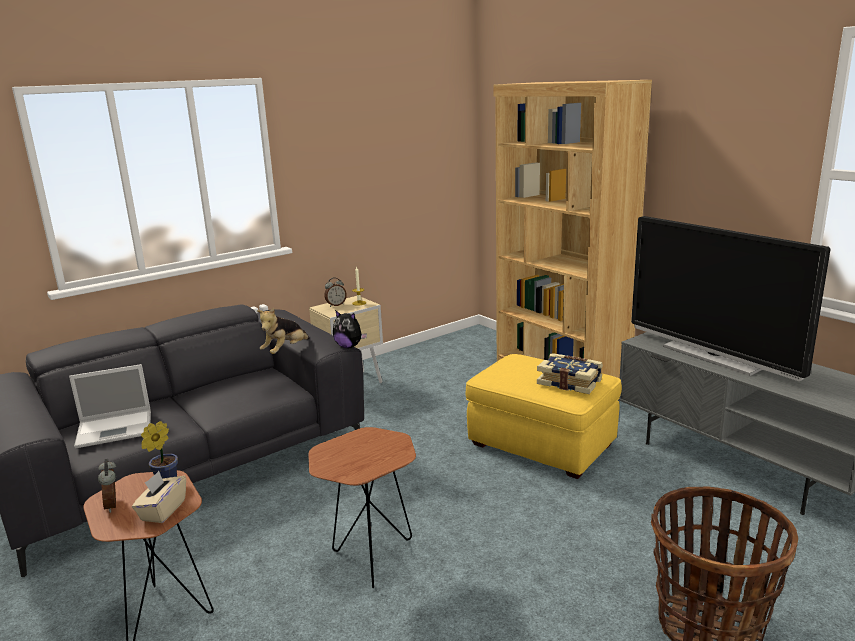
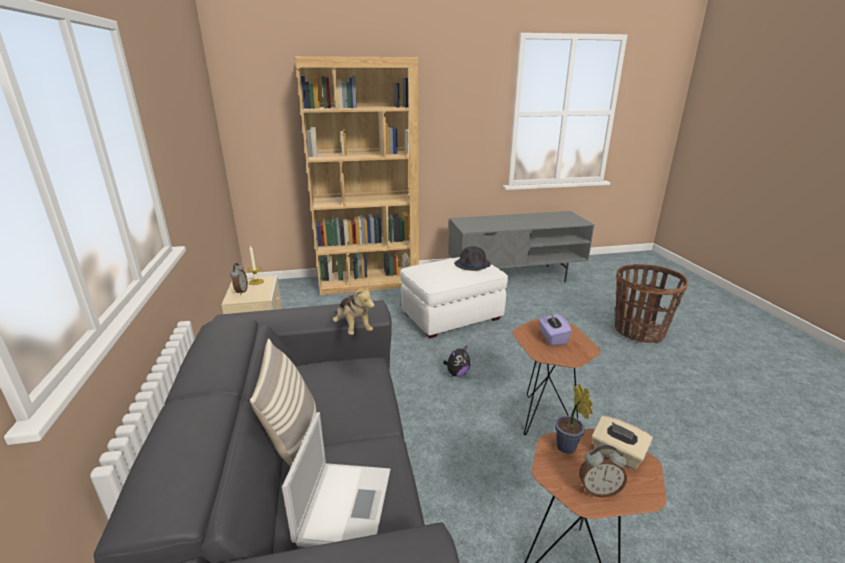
camera: 65 degrees left, 5 degrees up
(175, 397) = (295, 443): none -> pillow
(349, 346) = (377, 301): plush toy -> plush toy (457, 373)
(366, 451) = (552, 338): none -> purple tissue box
(542, 445) = (452, 316): yellow ottoman -> white ottoman
(570, 382) = (472, 264): book -> black hat
(713, 356) = (505, 223): television -> none

